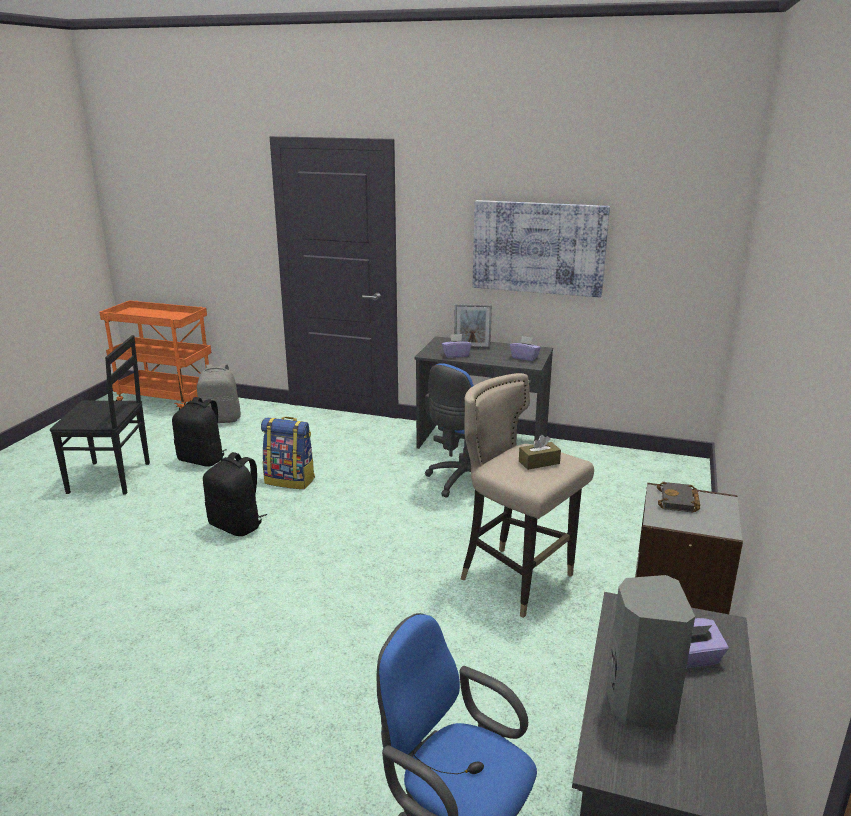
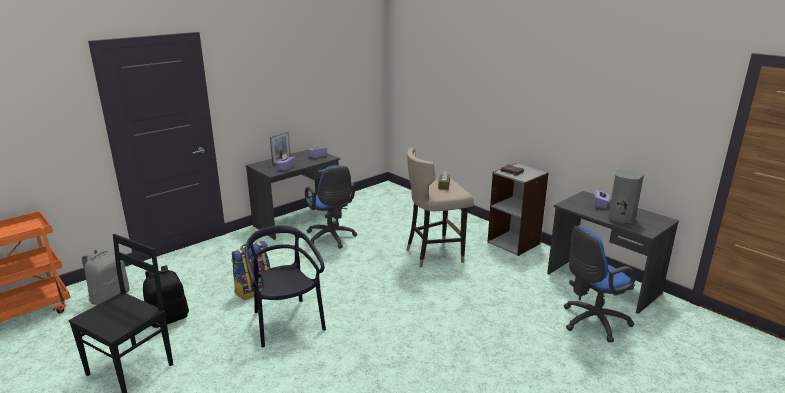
camera: 60 degrees left, 0 degrees up
(237, 526) = (286, 322): black backpack -> black chair
(539, 247) = (299, 89): picture -> none

